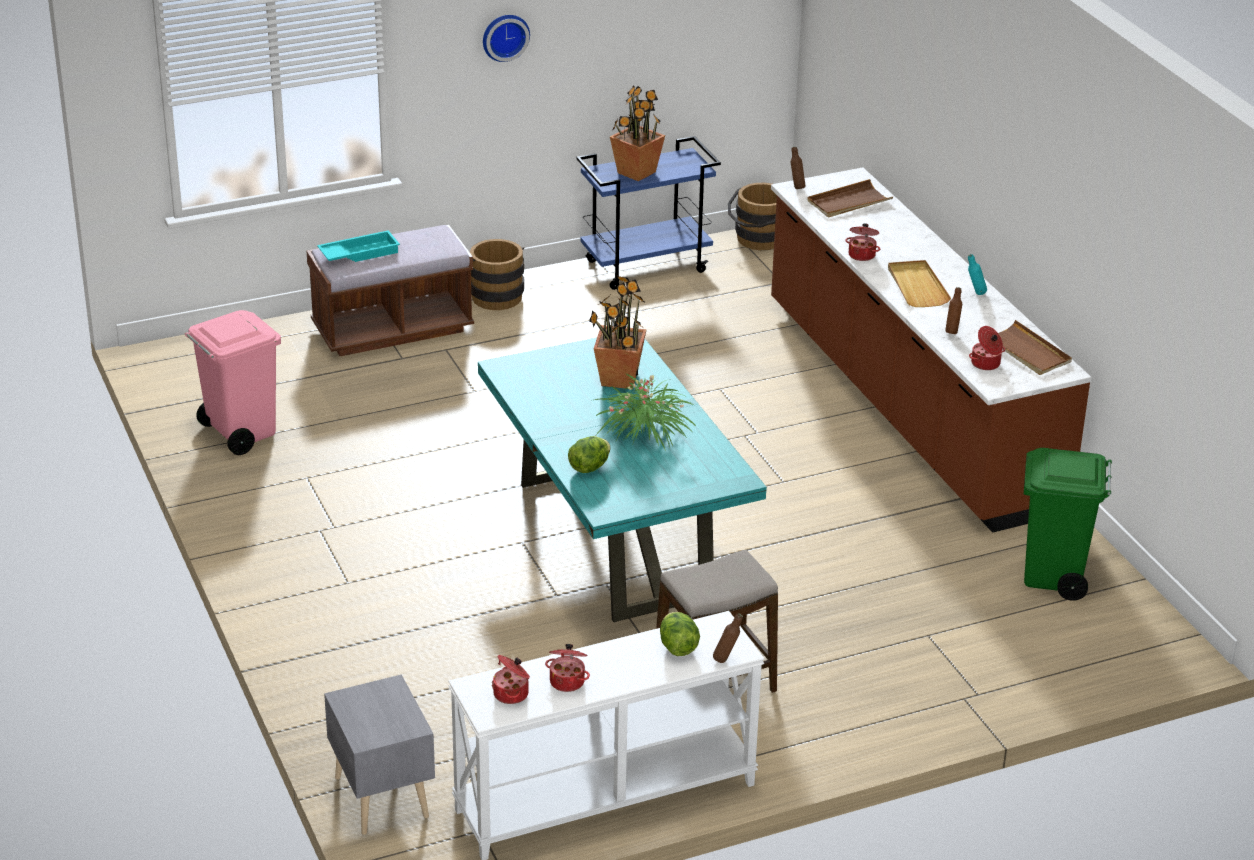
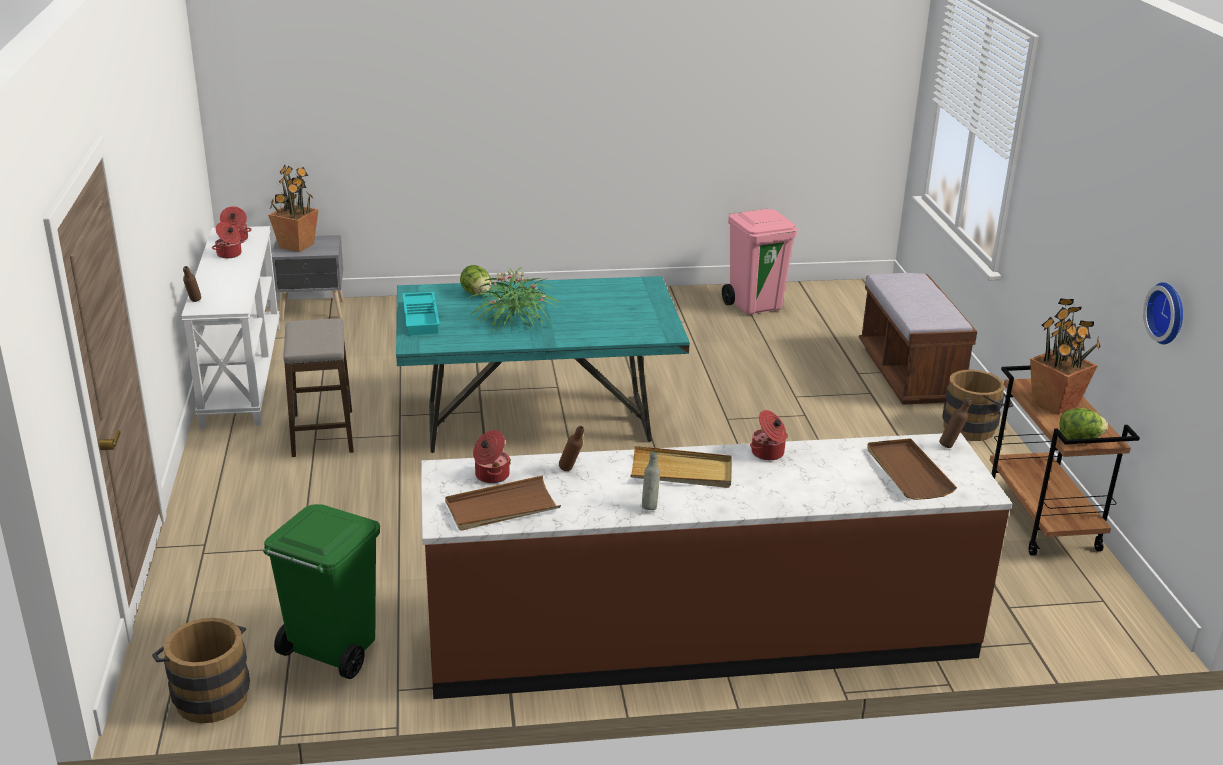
camera: 105 degrees right, 5 degrees down
(359, 253) = (911, 285): turquoise tray -> turquoise tray (422, 318)
(504, 36) = (1071, 189): wall clock -> wall clock (1168, 313)
(618, 379) = (604, 322): potted plant -> potted plant (296, 245)
(646, 266) = (1043, 521): blue cart -> brown cart
(678, 647) = (225, 290): lettuce -> lettuce (1079, 439)
(758, 240) = (1119, 612): brown bucket -> brown bucket (208, 694)
(975, 293) = (650, 506): turquoise bottle -> grey bottle

